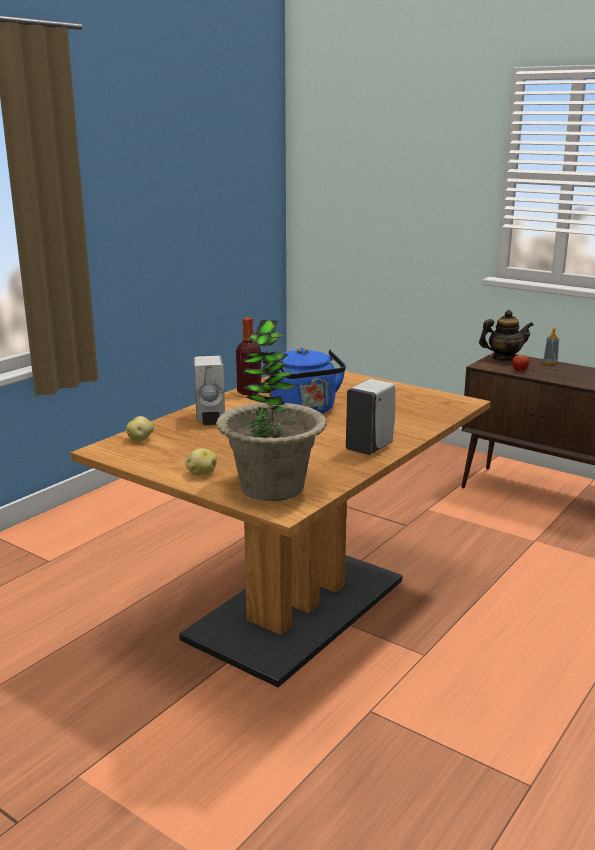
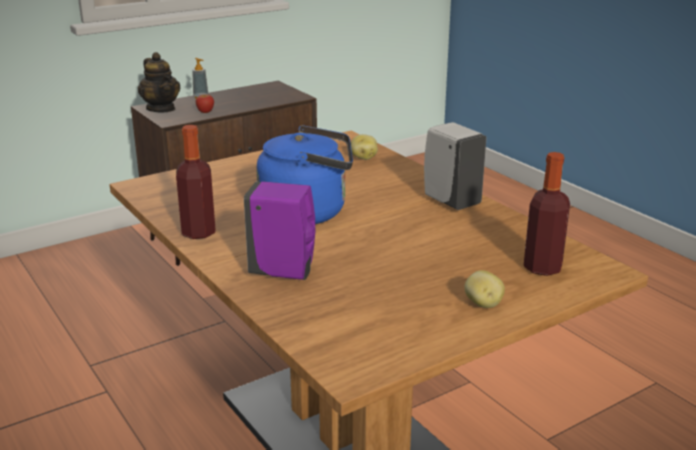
camera: 70 degrees left, 5 degrees up
(140, 439) = (329, 334): potato -> potato (363, 158)
(210, 419) = (285, 272): white soap dispenser -> purple soap dispenser
(272, 487) = (542, 268): potted plant -> bottle
(504, 358) = (161, 109): teapot -> teapot turned 135 degrees clockwise

